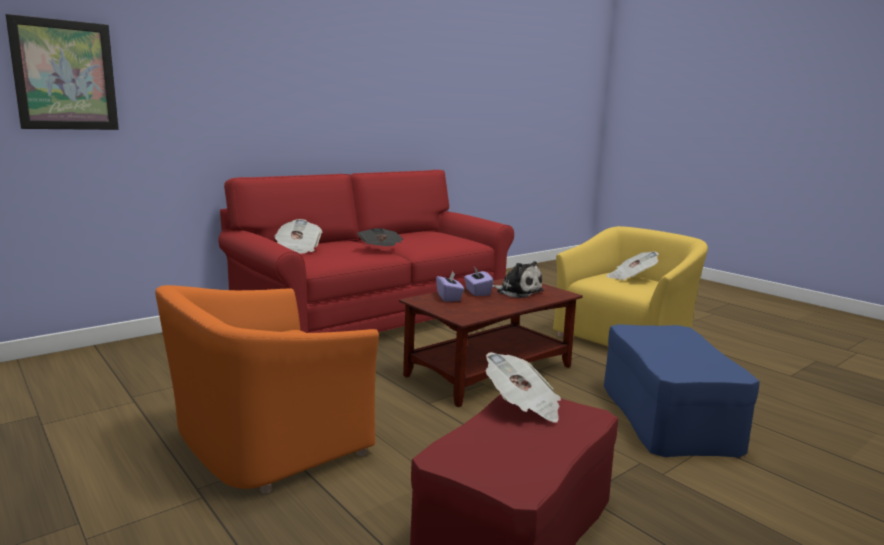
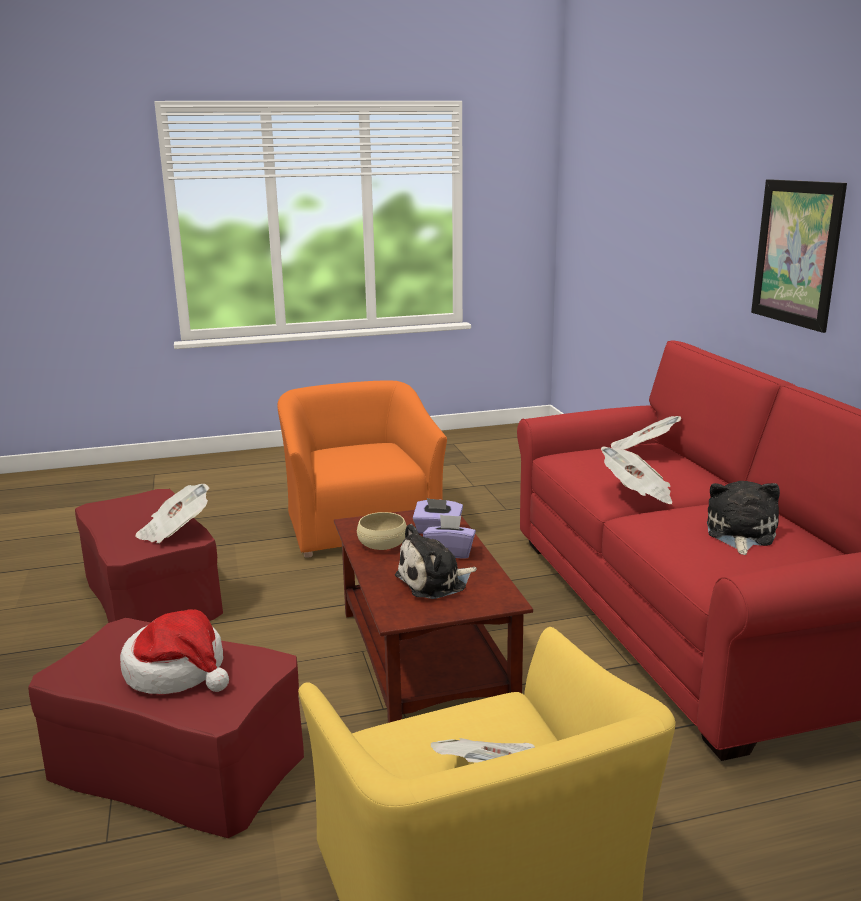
camera: 115 degrees right, 5 degrees up
(65, 75) = (634, 208): picture -> picture (796, 253)
(421, 238) = (739, 534): none -> plush toy
(486, 307) = (382, 544): none -> beige bowl
(668, 417) = (177, 763): blue ottoman -> red ottoman
(672, 345) = (177, 671): none -> hat

